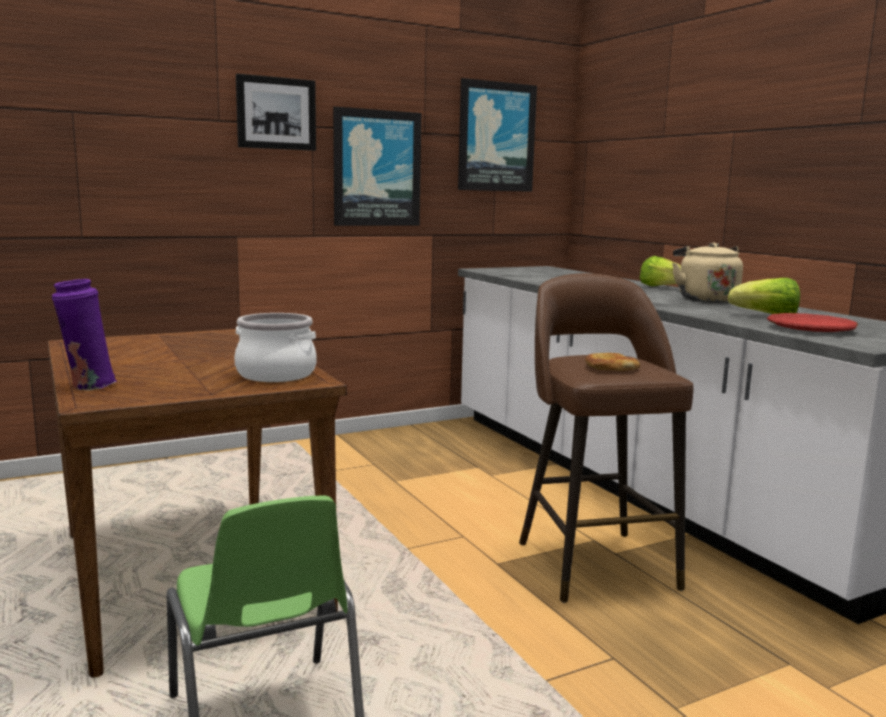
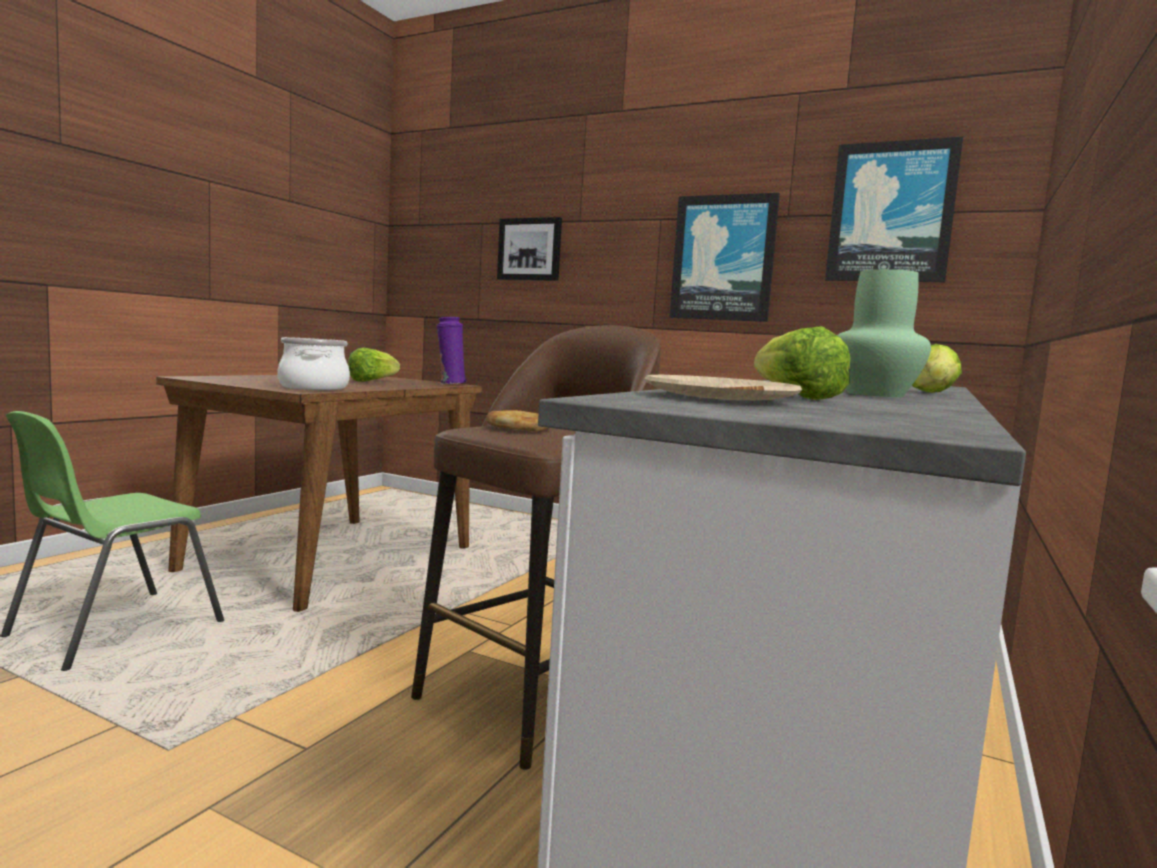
camera: 55 degrees right, 5 degrees down
(88, 386) = (234, 376): purple vase -> purple vase (450, 384)
(189, 349) = (372, 381): none -> lettuce
(276, 113) = (625, 209): picture -> picture (529, 249)
(705, 299) = (876, 394): beige kettle -> green vase
(810, 329) = (720, 398): red plate -> beige plate

